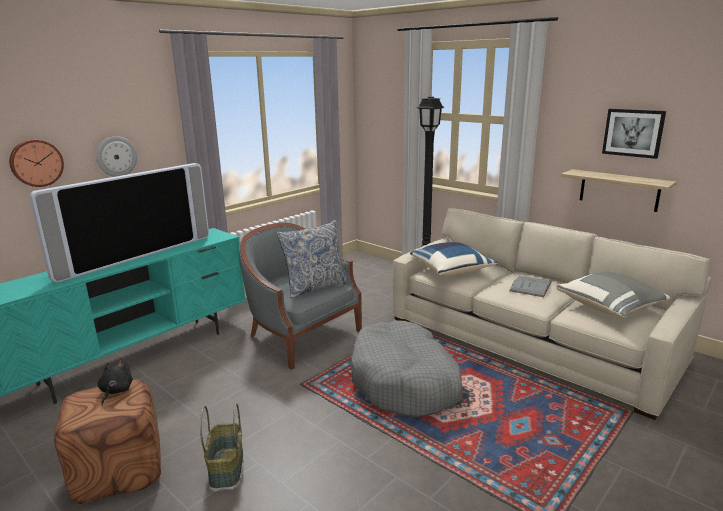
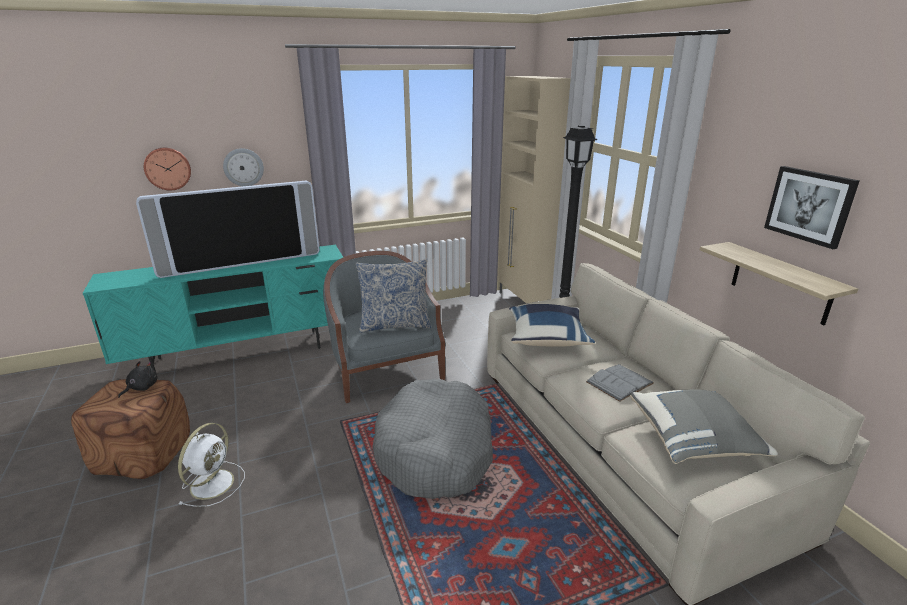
camera: 25 degrees right, 5 degrees up
(226, 467) = (213, 483): basket -> white fan
(370, 262) = (523, 302): none -> beige cabinet

